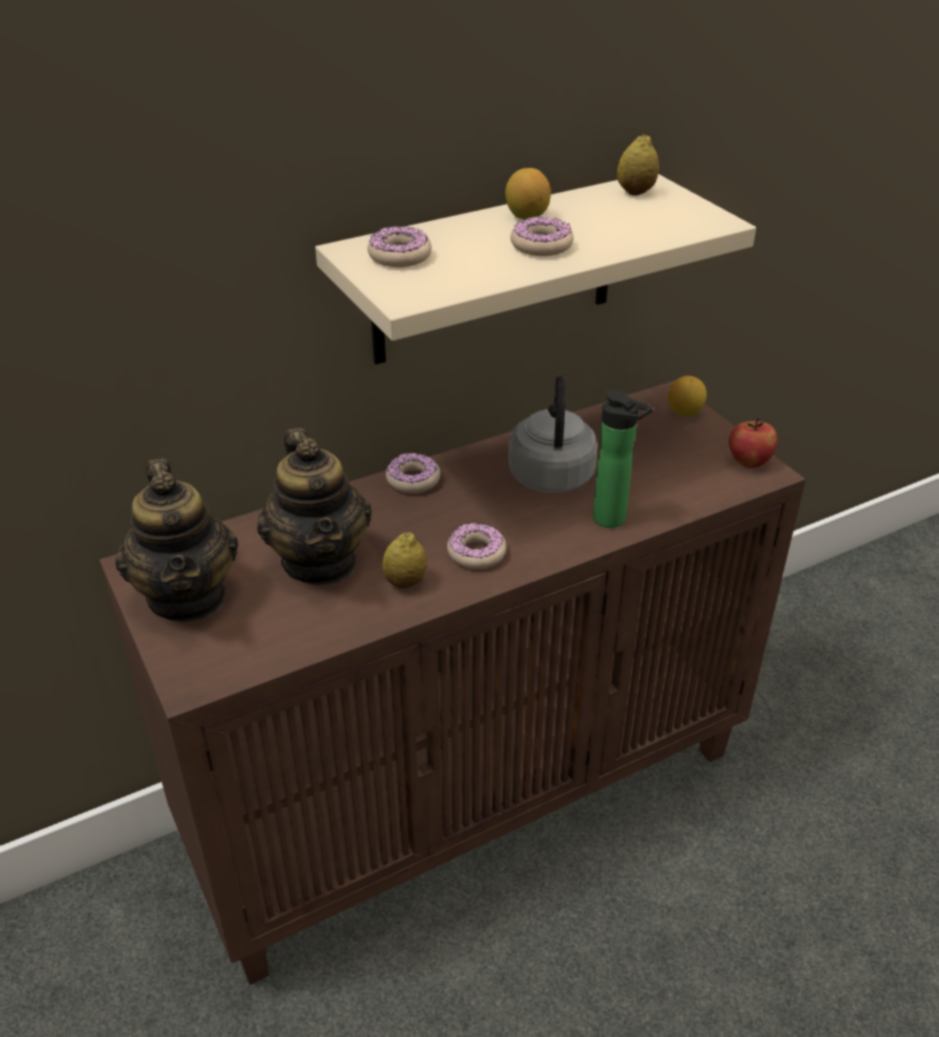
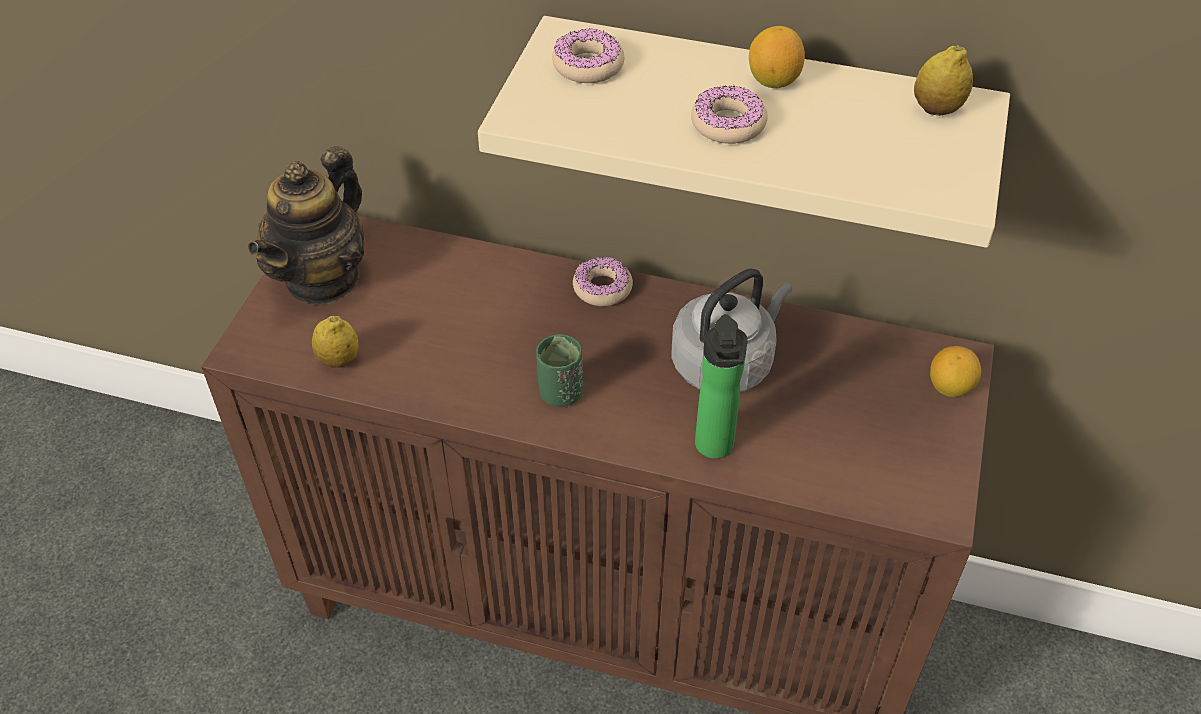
camera: 45 degrees right, 10 degrees up
(320, 561) = (440, 314): teapot -> none
(405, 582) = (475, 378): lemon -> lemon (339, 360)
(476, 553) = (560, 393): donut -> green cup
(749, 462) = (936, 486): apple -> none

